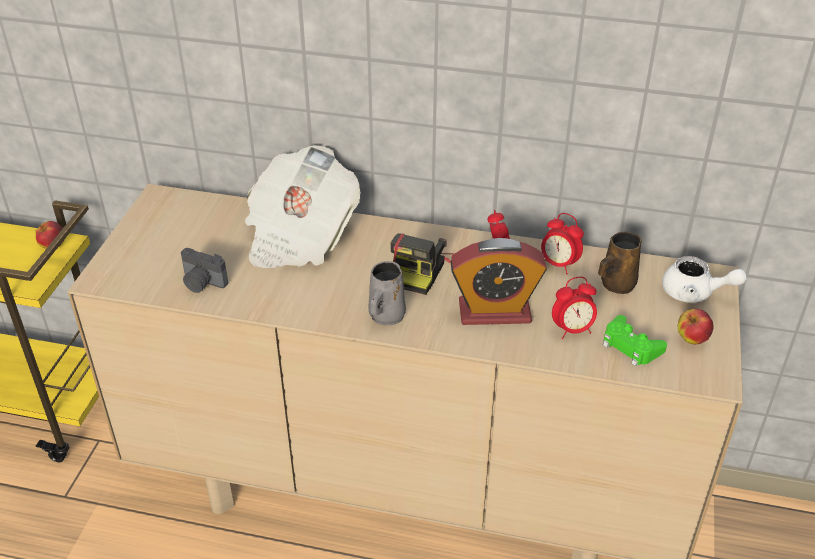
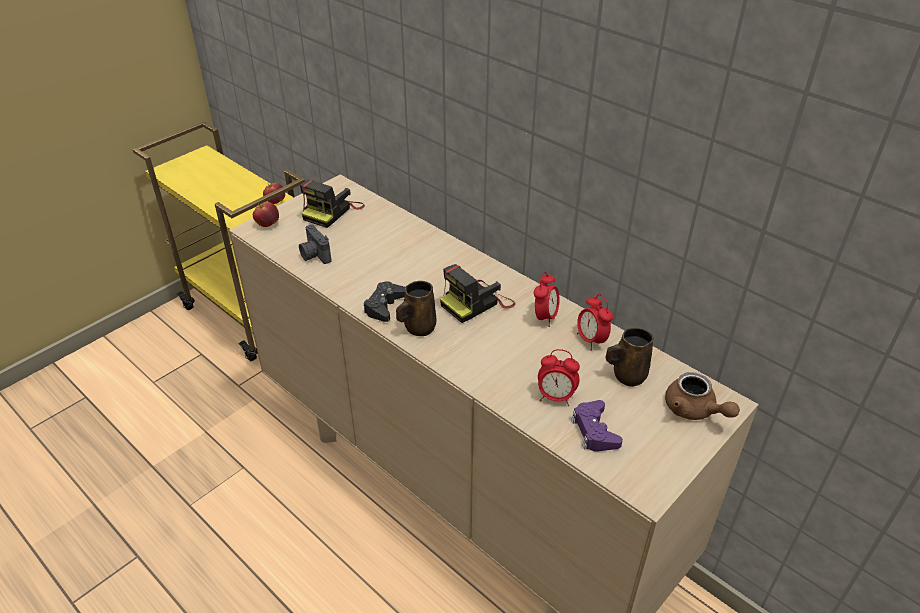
camera: 30 degrees right, 0 degrees up
(178, 228) = (332, 211): none -> camera
(299, 236) = (408, 245): newspaper -> none
(330, 308) = (384, 306): none -> black game controller
(385, 316) = (418, 328): grey mug -> brown mug
(494, 312) = (504, 357): alarm clock -> none
(630, 346) = (594, 431): green game controller -> purple game controller
(691, 339) = (656, 448): apple -> apple (268, 224)
(694, 293) = (694, 410): white teapot -> brown teapot

